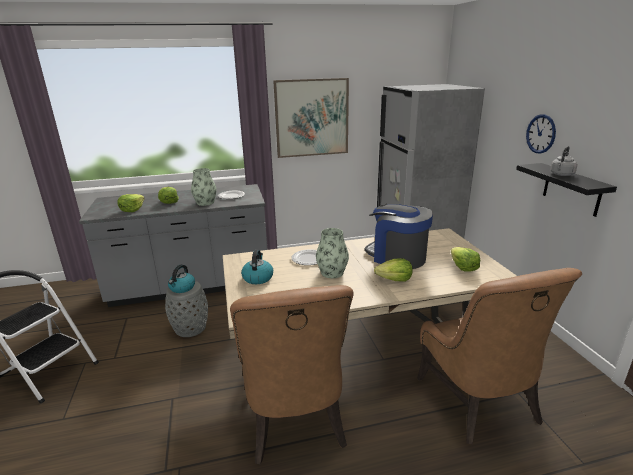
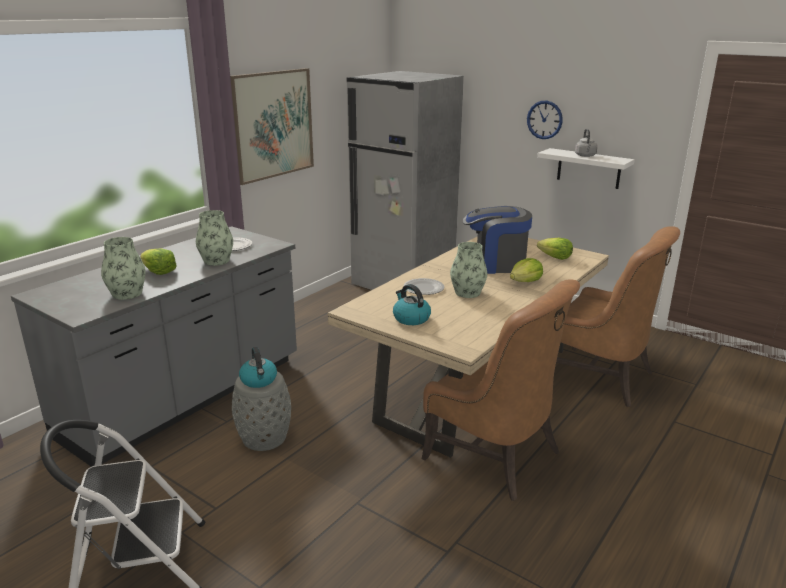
camera: 40 degrees left, 0 degrees up
(132, 210) = (127, 294): lettuce -> vase
(571, 189) = (588, 168): black shelf -> white shelf

